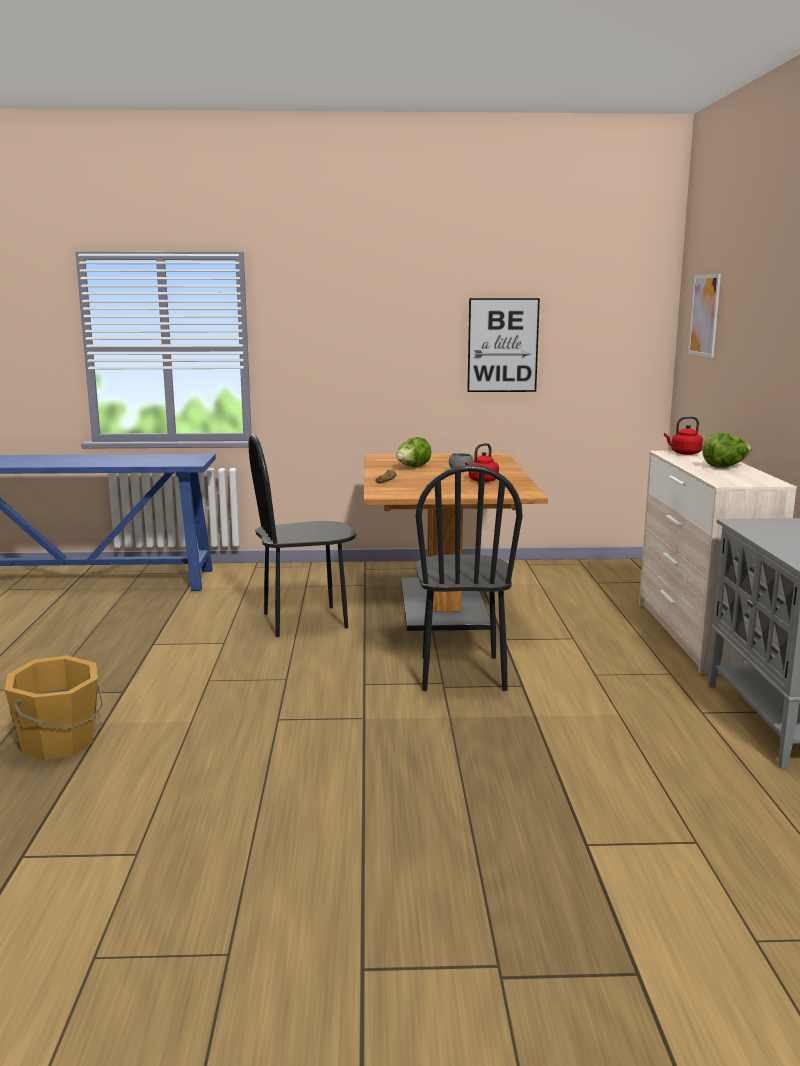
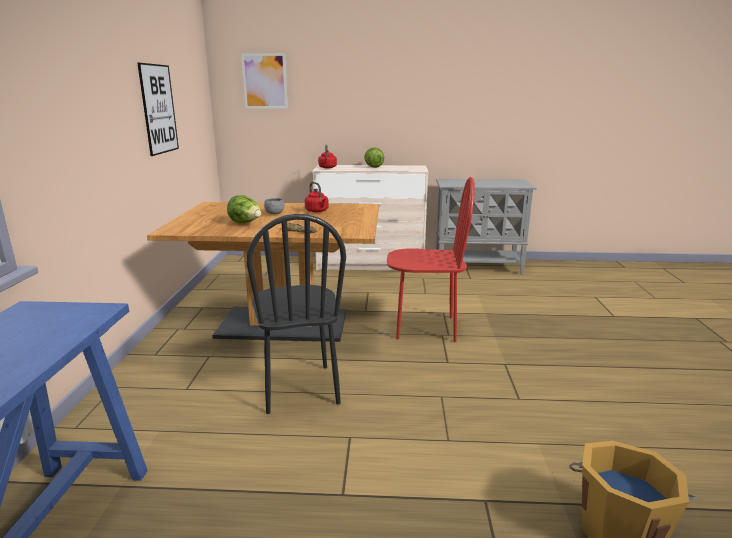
camera: 85 degrees left, 5 degrees up
(461, 673) = (425, 328): black chair -> red chair

